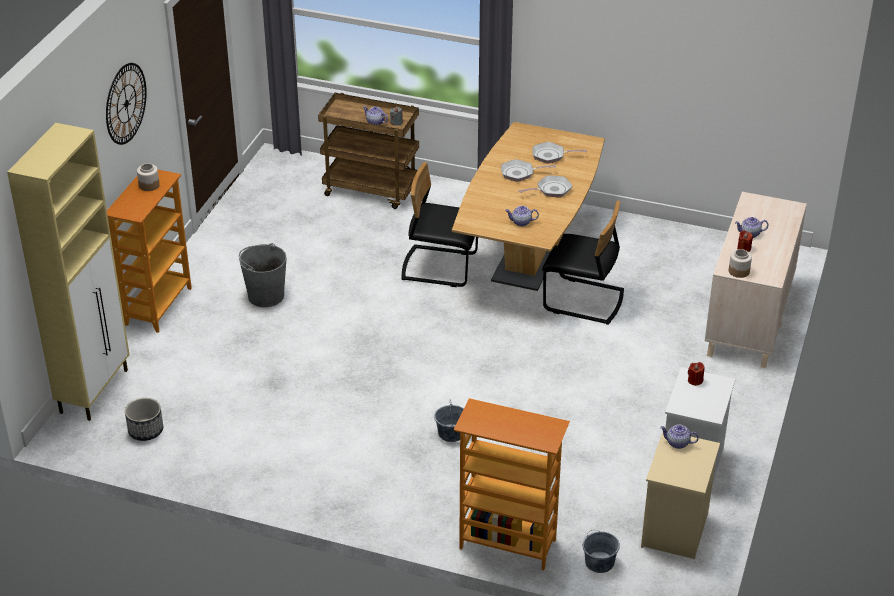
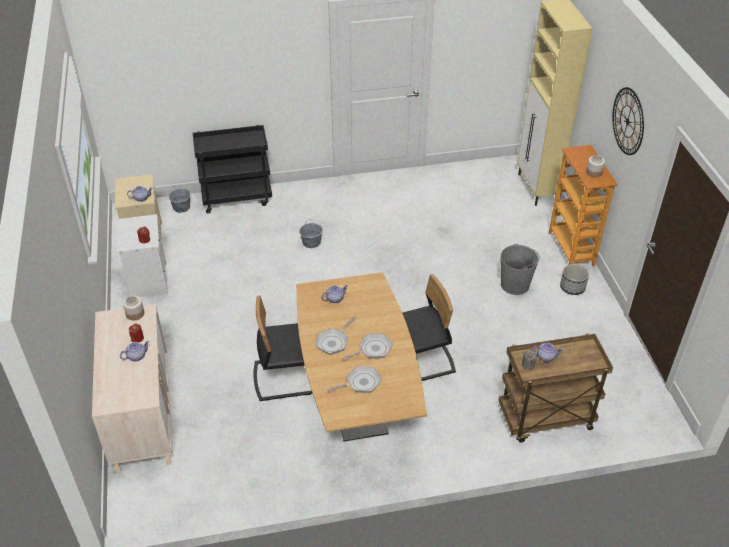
camera: 150 degrees right, 5 degrees up
(146, 430) = (482, 180): planter -> planter (572, 287)
(507, 545) = (237, 198): bookcase -> black cart

